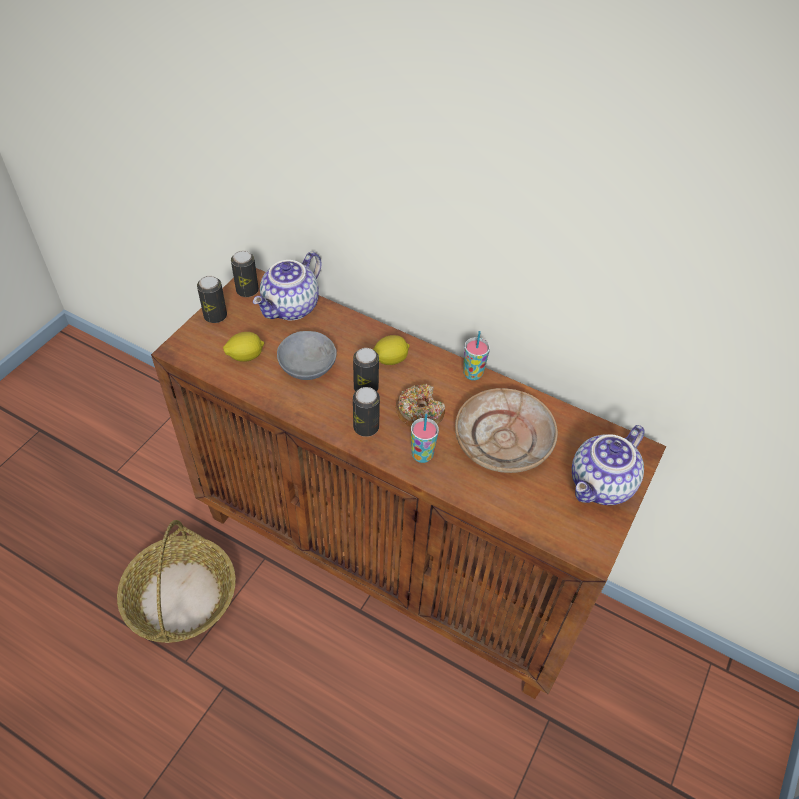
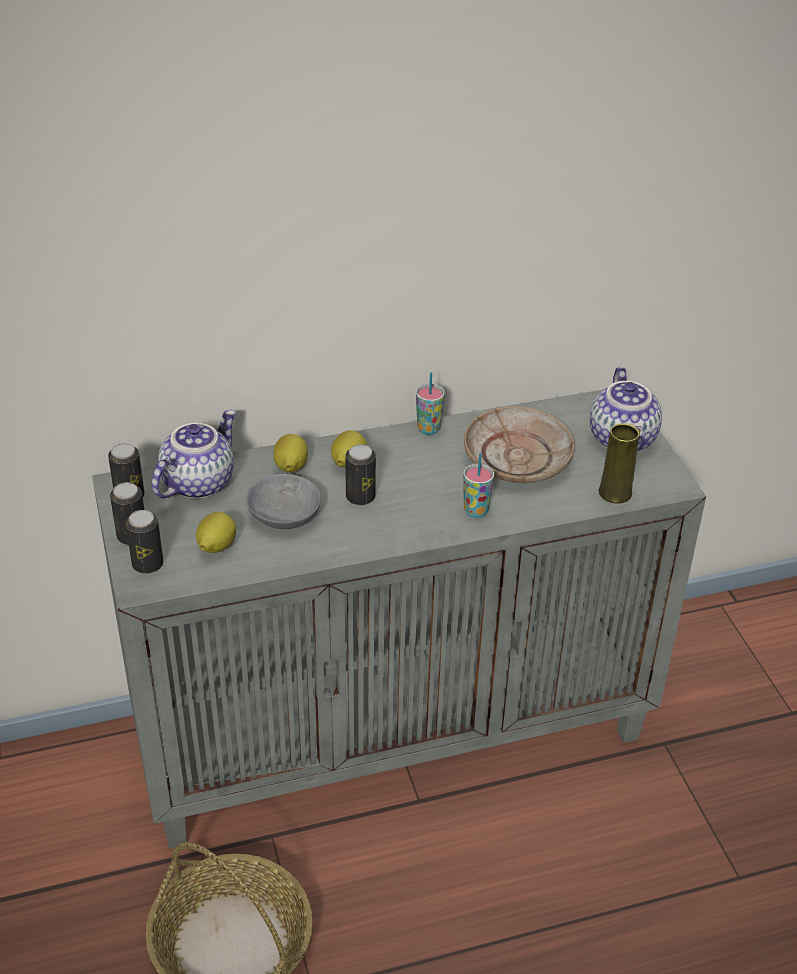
camera: 45 degrees left, 10 degrees down
(291, 308) = (197, 482): teapot -> teapot turned 135 degrees counterclockwise
(353, 337) = (290, 467): none -> lemon
(366, 427) = (404, 524): can -> can (147, 564)
(394, 558) = (394, 732): brown cabinet -> grey cabinet
(419, 412) = (429, 484): donut -> none
(537, 520) = (615, 493): none -> yellow vase

